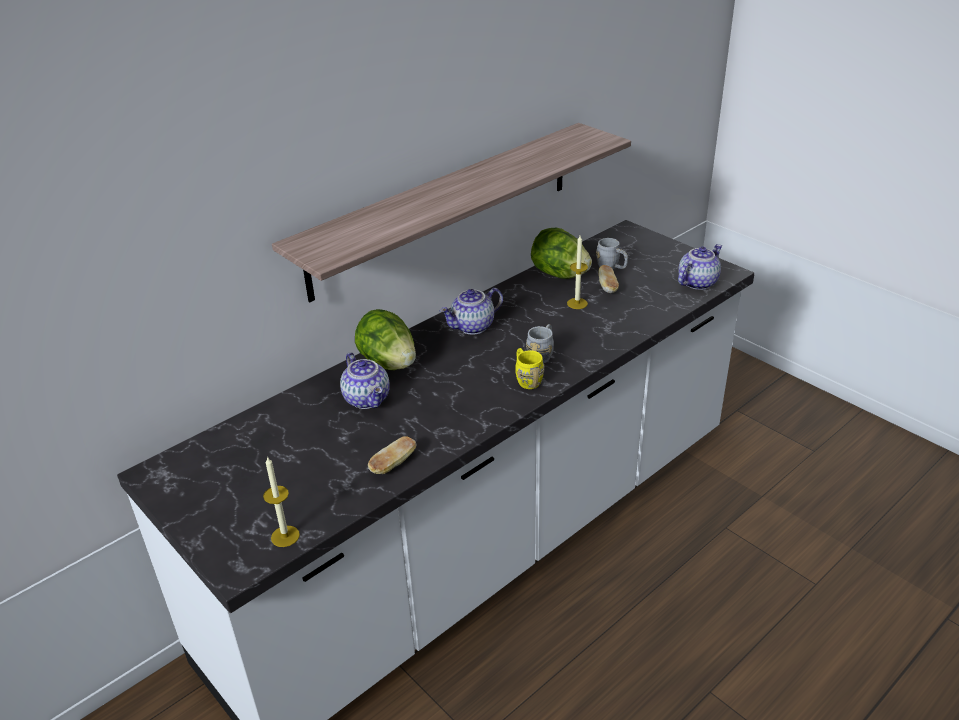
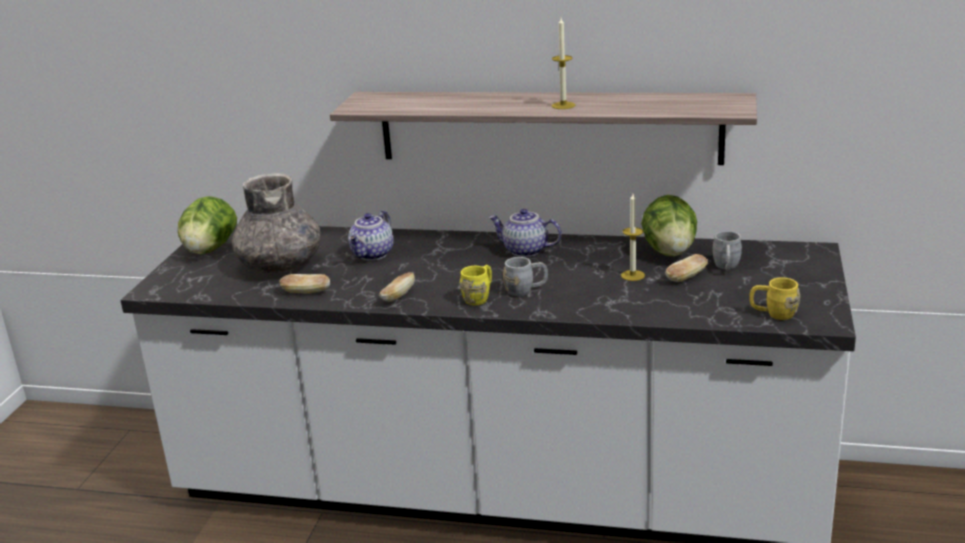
camera: 55 degrees right, 10 degrees down
(285, 536) = (194, 290): candle -> candle (563, 105)
(308, 459) = (281, 265): none -> grey vase
(388, 363) = (429, 243): lettuce -> lettuce (210, 250)
(471, 417) = (398, 296): none -> bread
(697, 282) = (773, 314): teapot -> yellow mug

